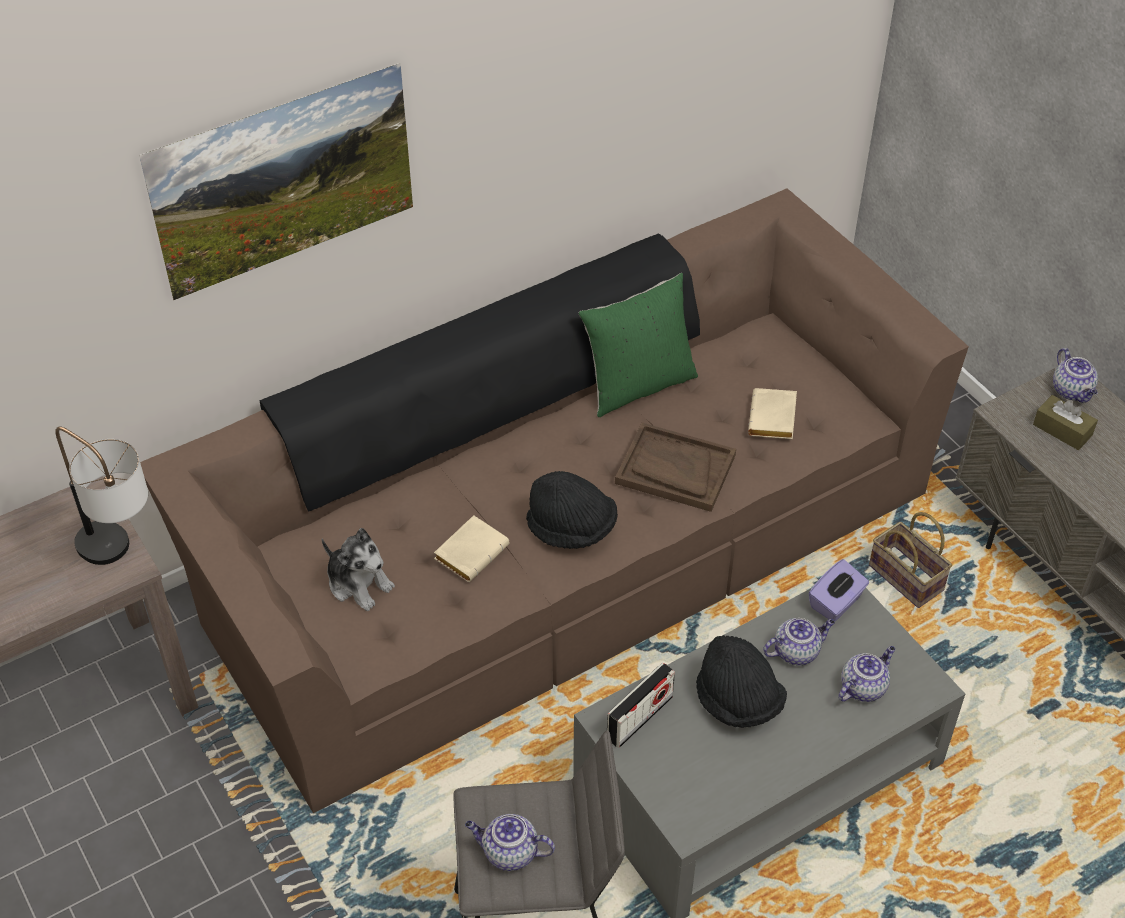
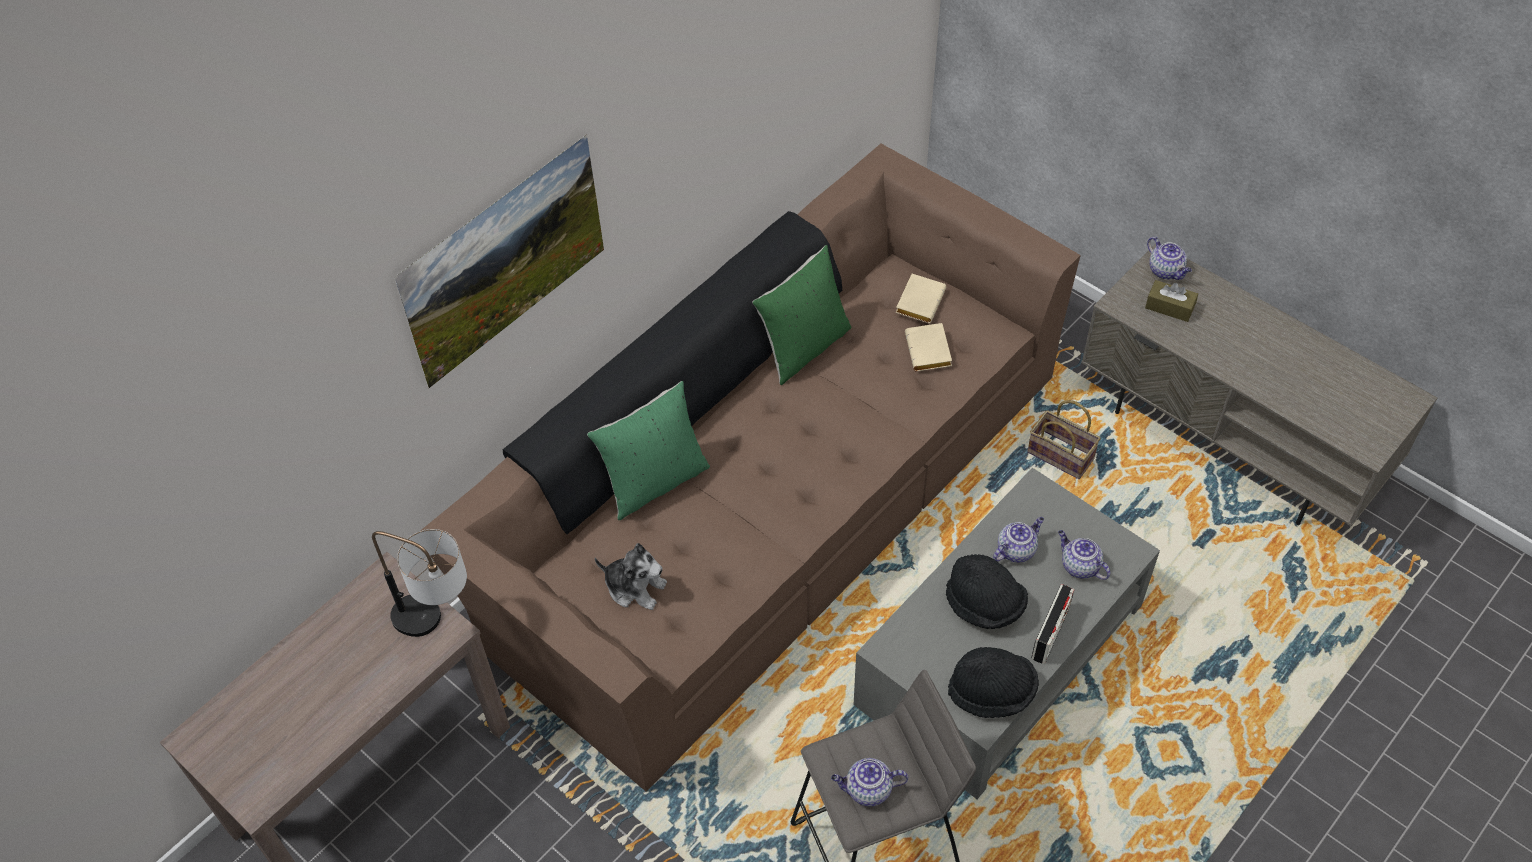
camera: 15 degrees left, 5 degrees up
(424, 482) = (654, 481): none -> green pillow
(471, 551) = (720, 533): beige book -> beige book (919, 301)
(572, 528) = (798, 491): black hat -> black hat (992, 692)
(639, 718) = (911, 641): radio -> radio (1050, 634)
(675, 469) = (864, 417): brown tray -> none
(836, 603) = (1033, 499): purple tissue box -> none
(863, 687) = (1079, 566): teapot -> teapot turned 75 degrees counterclockwise

